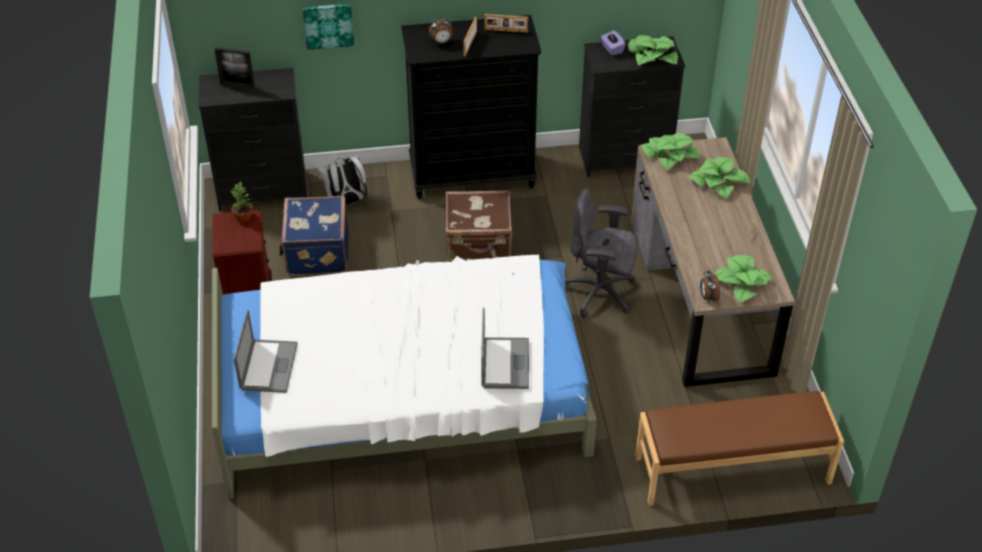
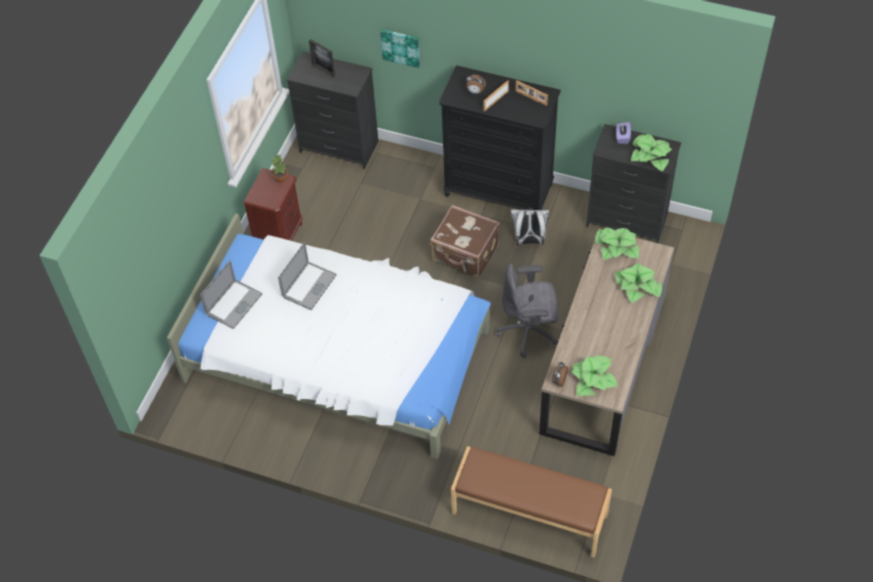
camera: 30 degrees right, 10 degrees up
(316, 253) = (346, 214): blue suitcase -> none
(346, 202) = (391, 179): white backpack -> white backpack (529, 241)
(505, 363) = (388, 369): laptop -> laptop (309, 286)
(600, 293) = (529, 332): grey office chair -> grey office chair turned 45 degrees counterclockwise

